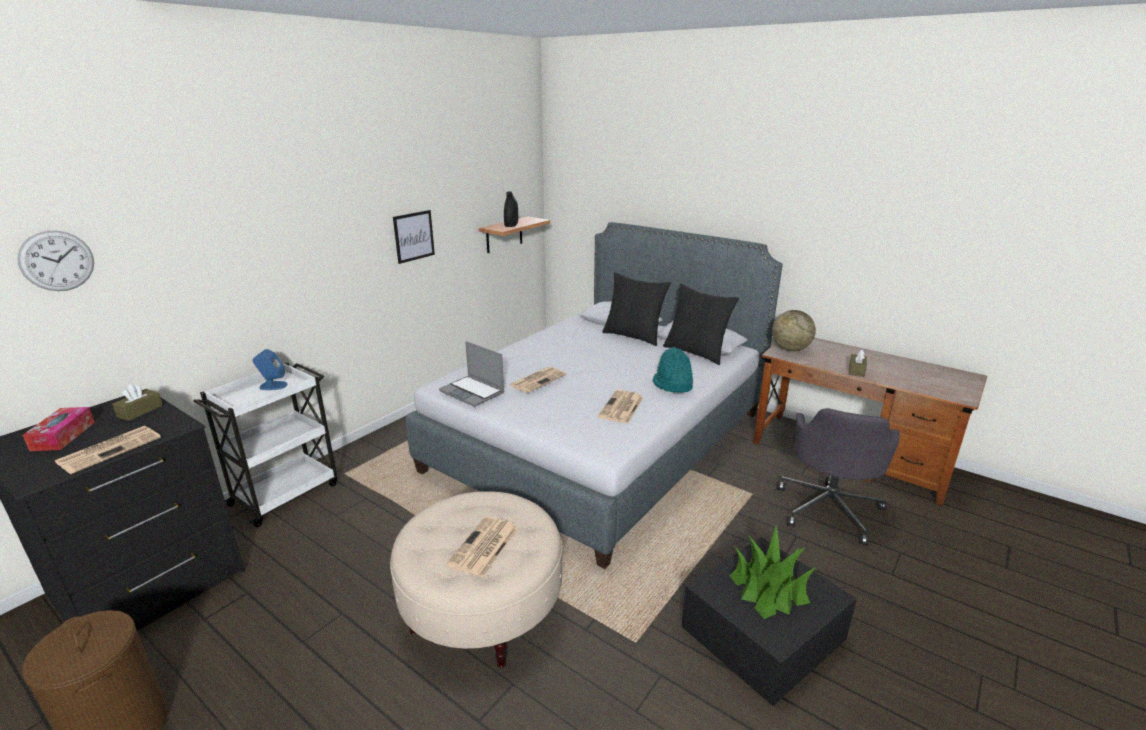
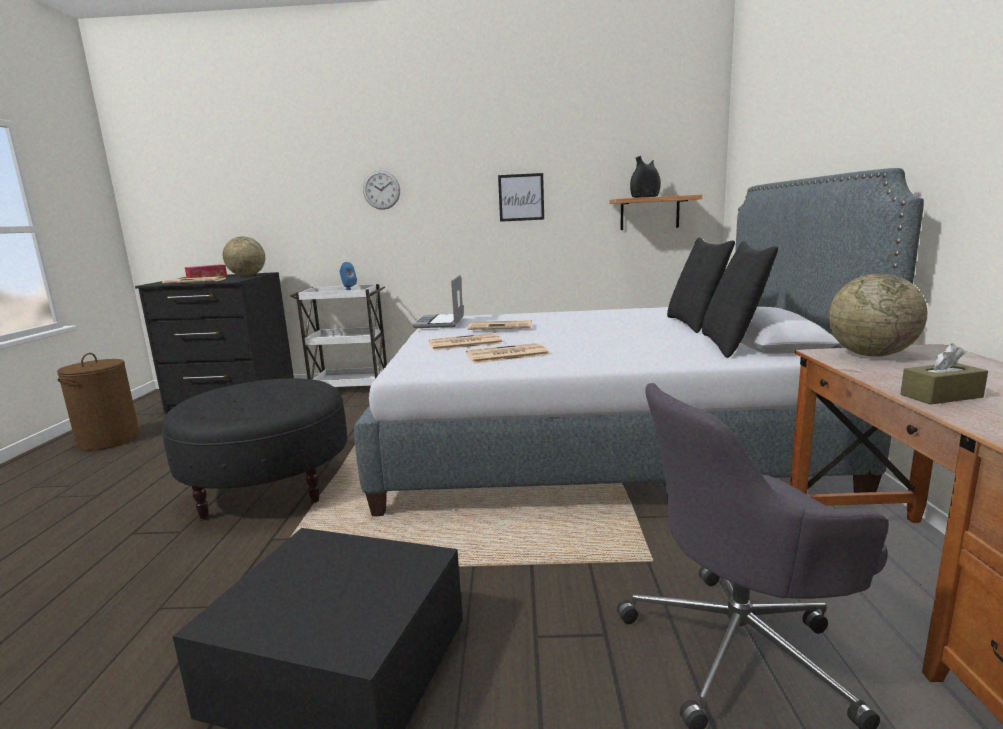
camera: 55 degrees right, 10 degrees down
(57, 261) = (243, 175): wall clock -> wall clock (381, 190)
(140, 411) = (247, 276): brown tissue box -> globe
(482, 609) = (270, 486): beige ottoman -> black ottoman
(484, 547) = (239, 403): newspaper -> newspaper (464, 343)
(672, 384) = (611, 355): turquoise hat -> none
(768, 588) = (335, 584): potted plant -> none

